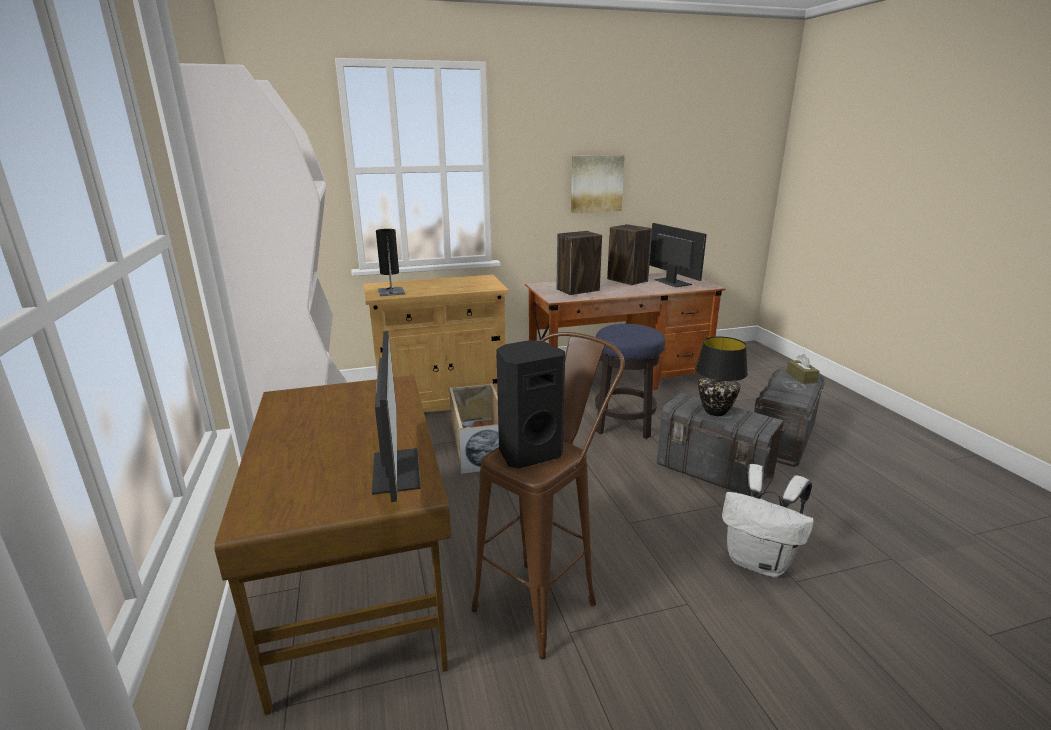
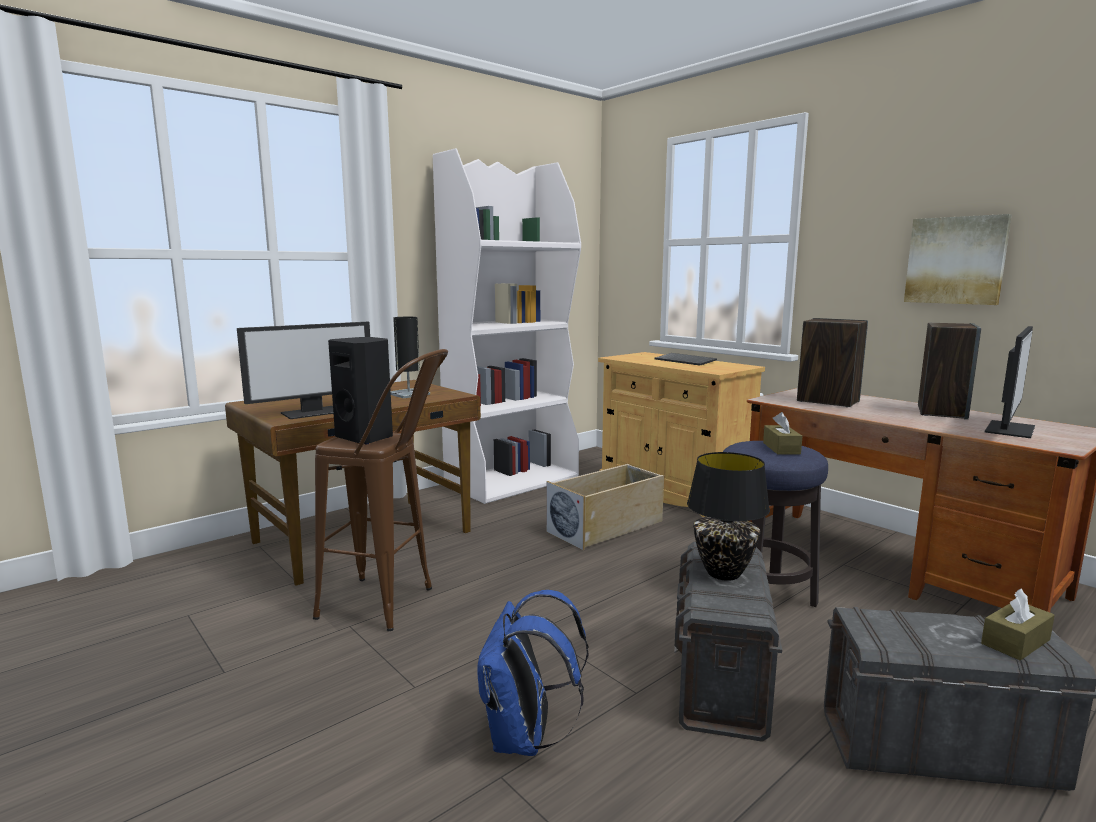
camera: 65 degrees right, 10 degrees down
(391, 292) = (633, 358): black table lamp -> black table lamp (408, 394)
(436, 283) = (686, 361): none -> keyboard
(630, 329) = (781, 448): none -> brown tissue box
(759, 562) = (525, 738): white backpack -> blue backpack

